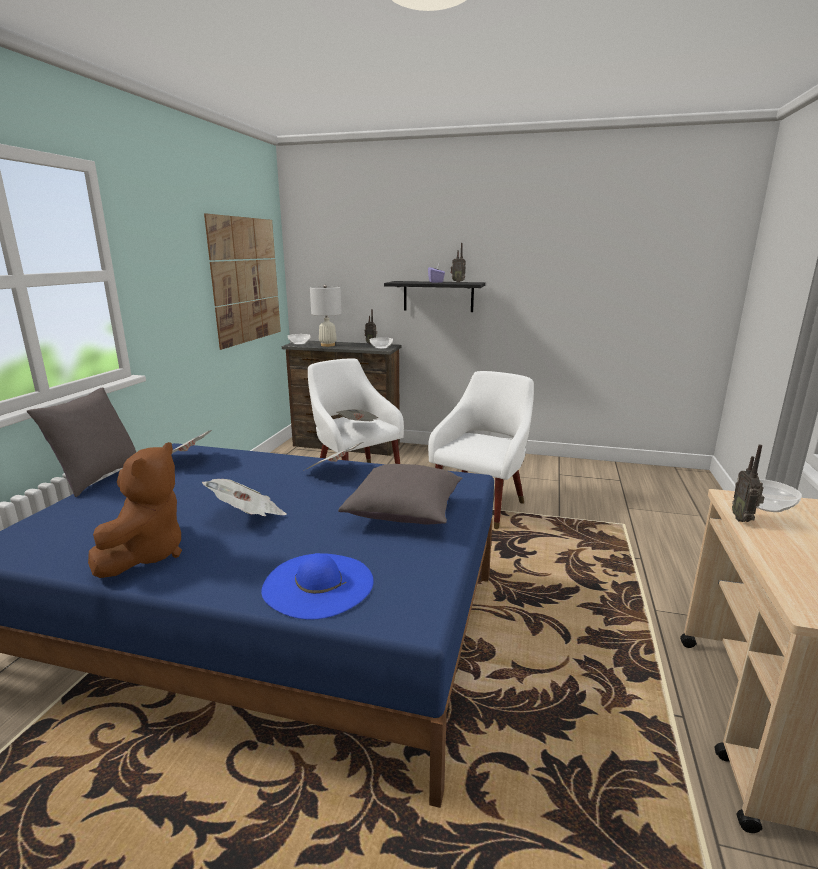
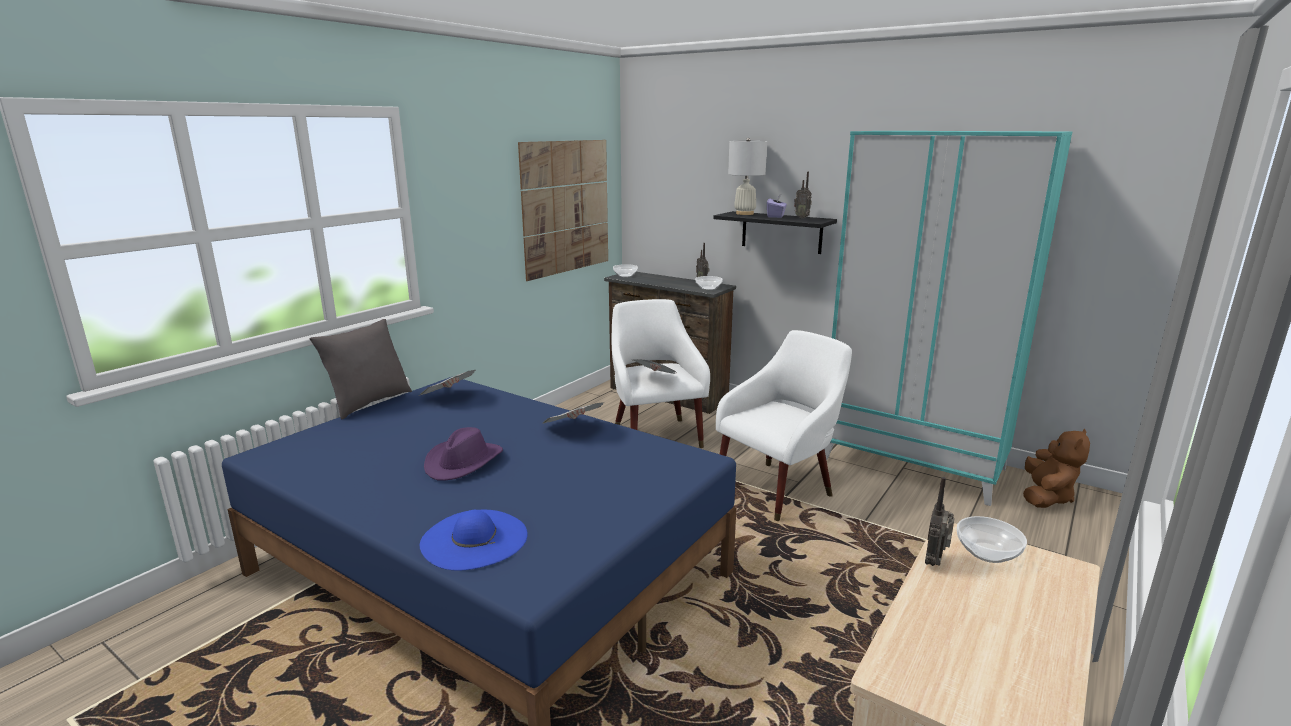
camera: 20 degrees right, 0 degrees up
(146, 554) = (360, 483): brown plush toy -> brown plush toy (1046, 497)
(248, 516) = (463, 462): newspaper -> purple hat
(327, 345) = (653, 280): white table lamp -> white table lamp (744, 214)
(405, 513) = (606, 485): grey pillow -> none
(564, 470) = (913, 464): none -> turquoise wardrobe

